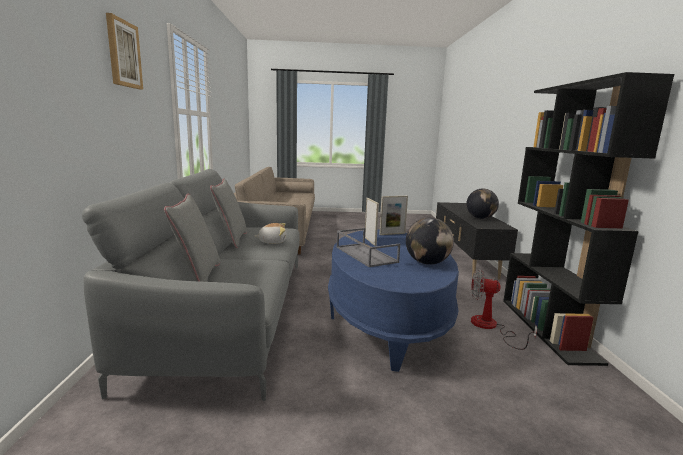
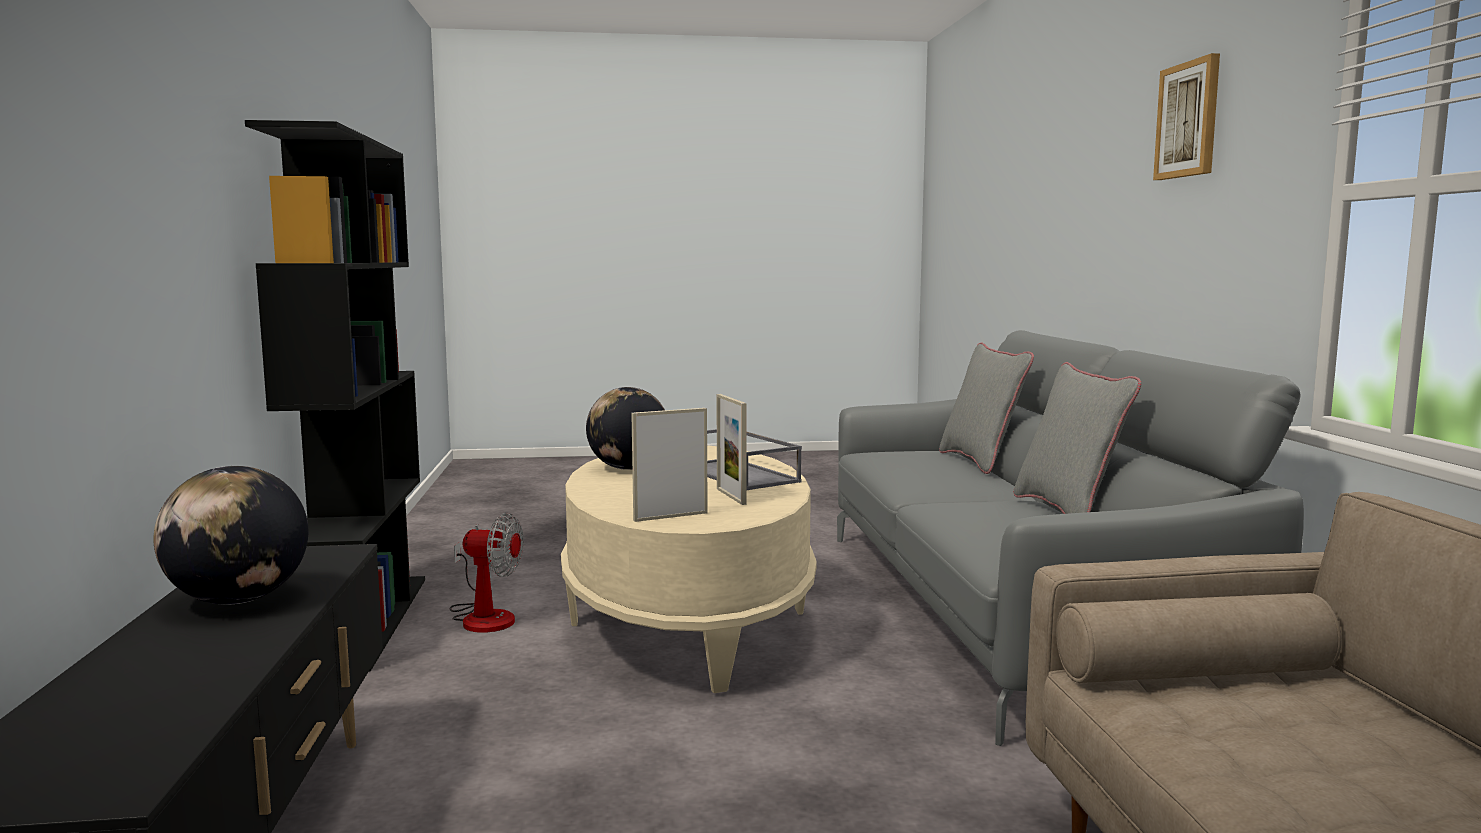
camera: 175 degrees right, 5 degrees down
(272, 241) = (968, 511): plush toy -> none
(387, 319) = (688, 618): blue coffee table -> beige coffee table

